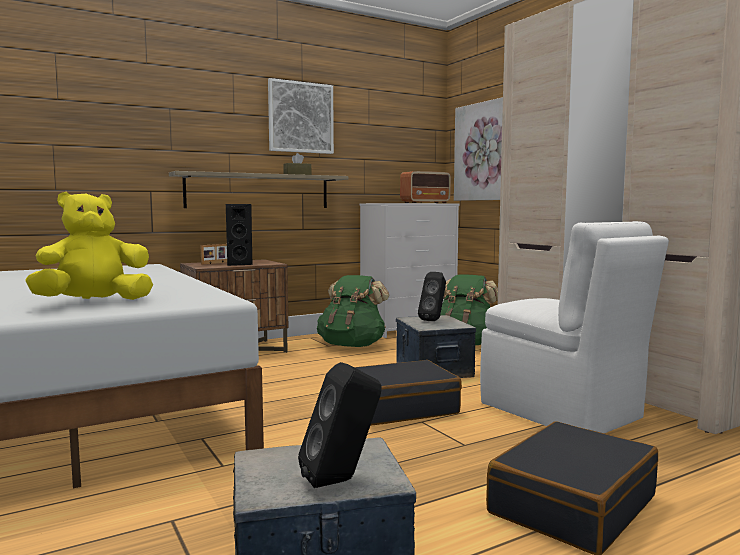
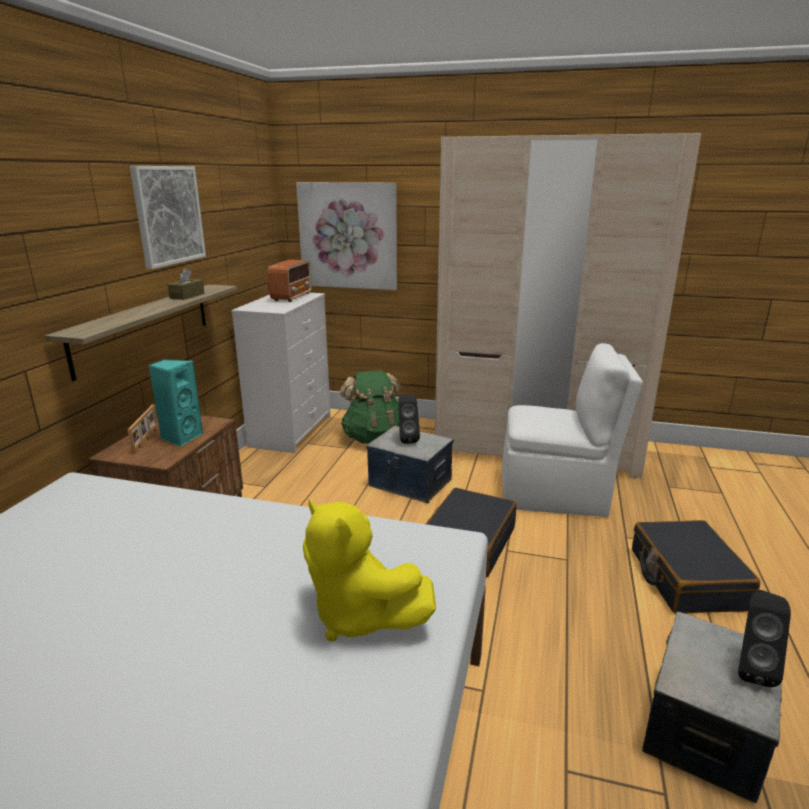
camera: 45 degrees left, 15 degrees up
(94, 302) = (358, 616): yellow plush toy -> yellow plush toy turned 60 degrees counterclockwise
(238, 264) = (181, 437): black speaker -> turquoise speaker
(352, 346) = (288, 477): green backpack -> none

